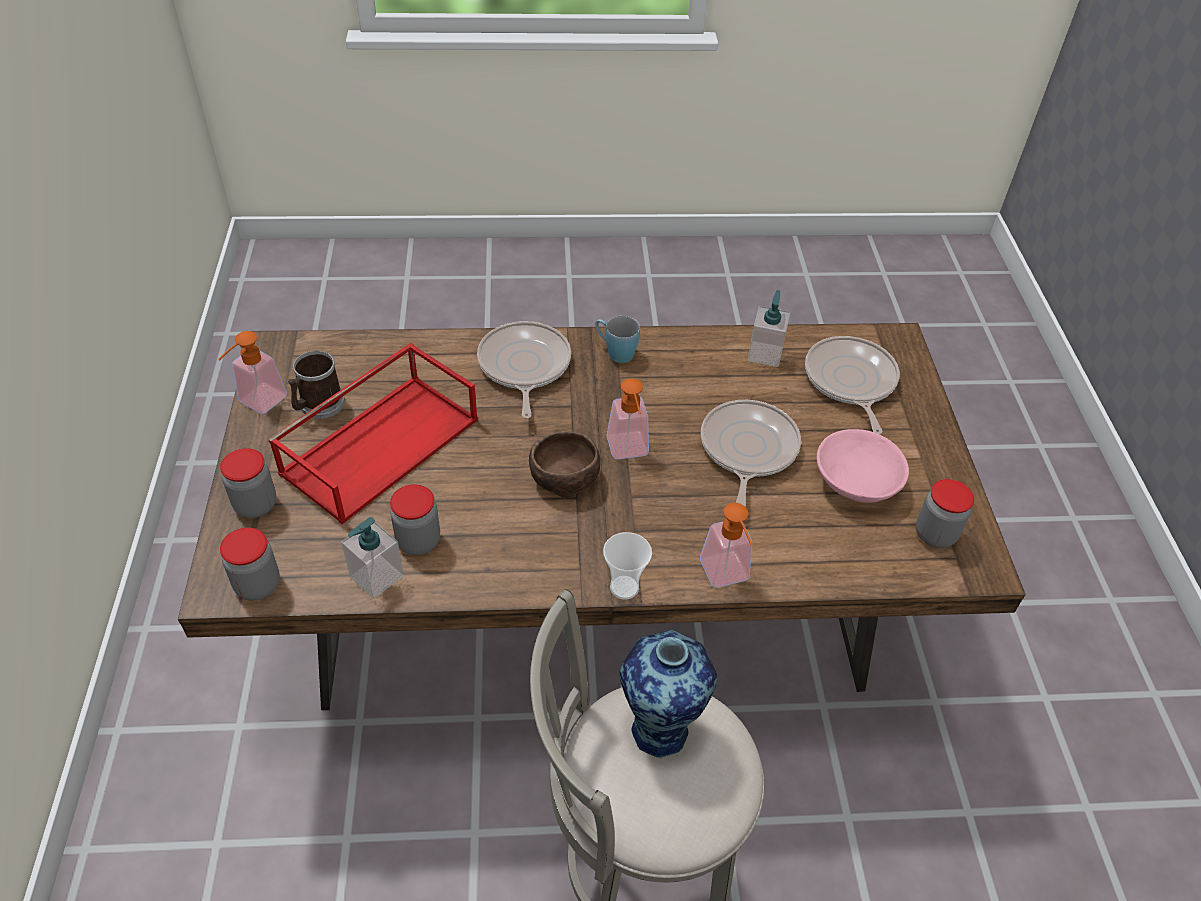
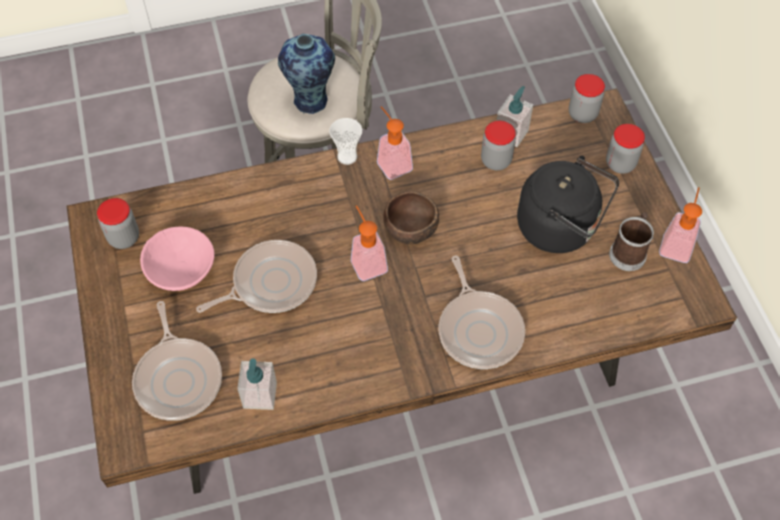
camera: 170 degrees right, 10 degrees up
(381, 444) = (560, 228): red tray -> black kettle
(615, 352) = (402, 365): blue mug -> none
(727, 577) = (278, 177): soap dispenser -> soap dispenser (391, 162)
(747, 450) = (270, 283): frying pan -> frying pan turned 120 degrees counterclockwise

